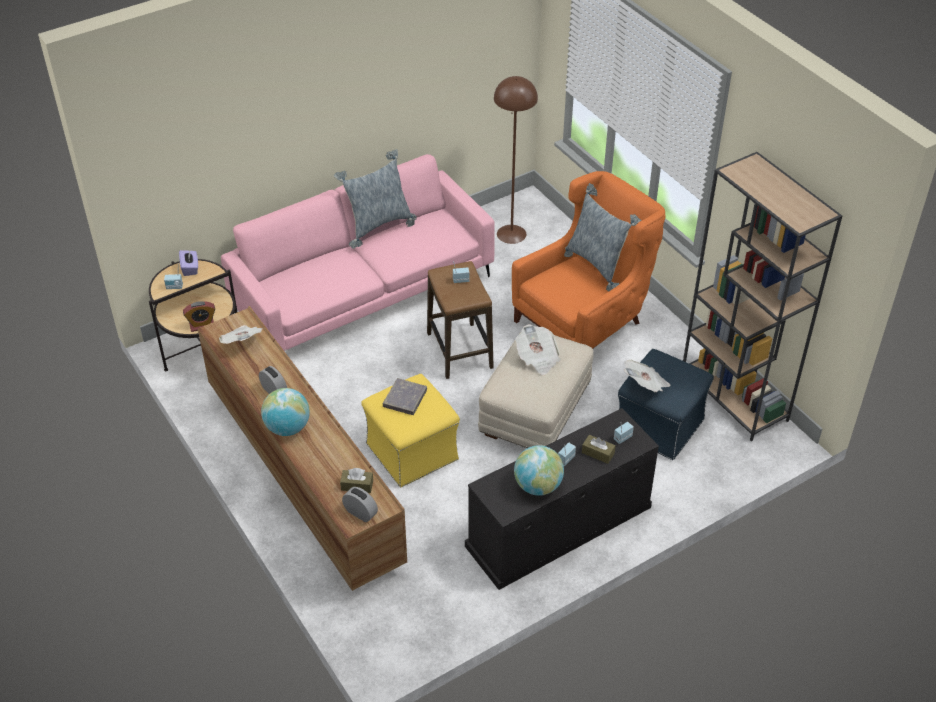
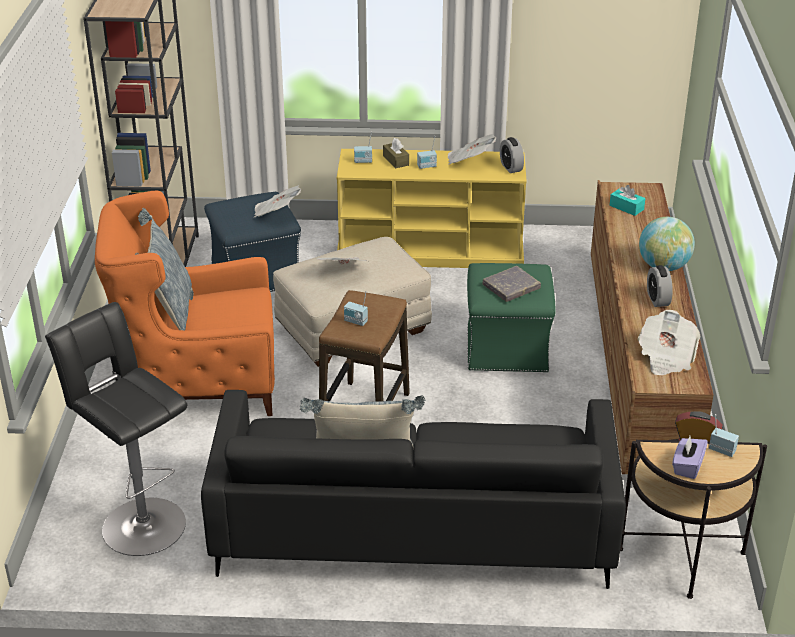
camera: 145 degrees left, 10 degrees down
(357, 485) = (626, 207): brown tissue box -> turquoise tissue box
(360, 513) = (637, 191): alarm clock -> alarm clock (511, 167)
(364, 294) = (412, 533): pink sofa -> black sofa
(411, 451) = (507, 349): yellow ottoman -> green ottoman
(511, 234) = (139, 523): brown floor lamp -> black stool
(537, 486) = (469, 161): globe -> newspaper
(558, 527) = (431, 250): black tv stand -> yellow tv stand

